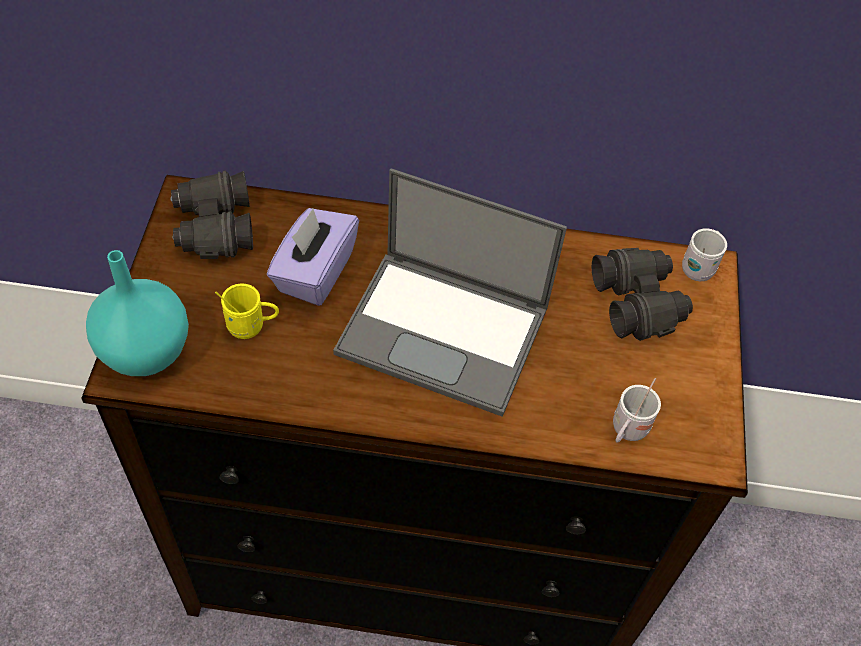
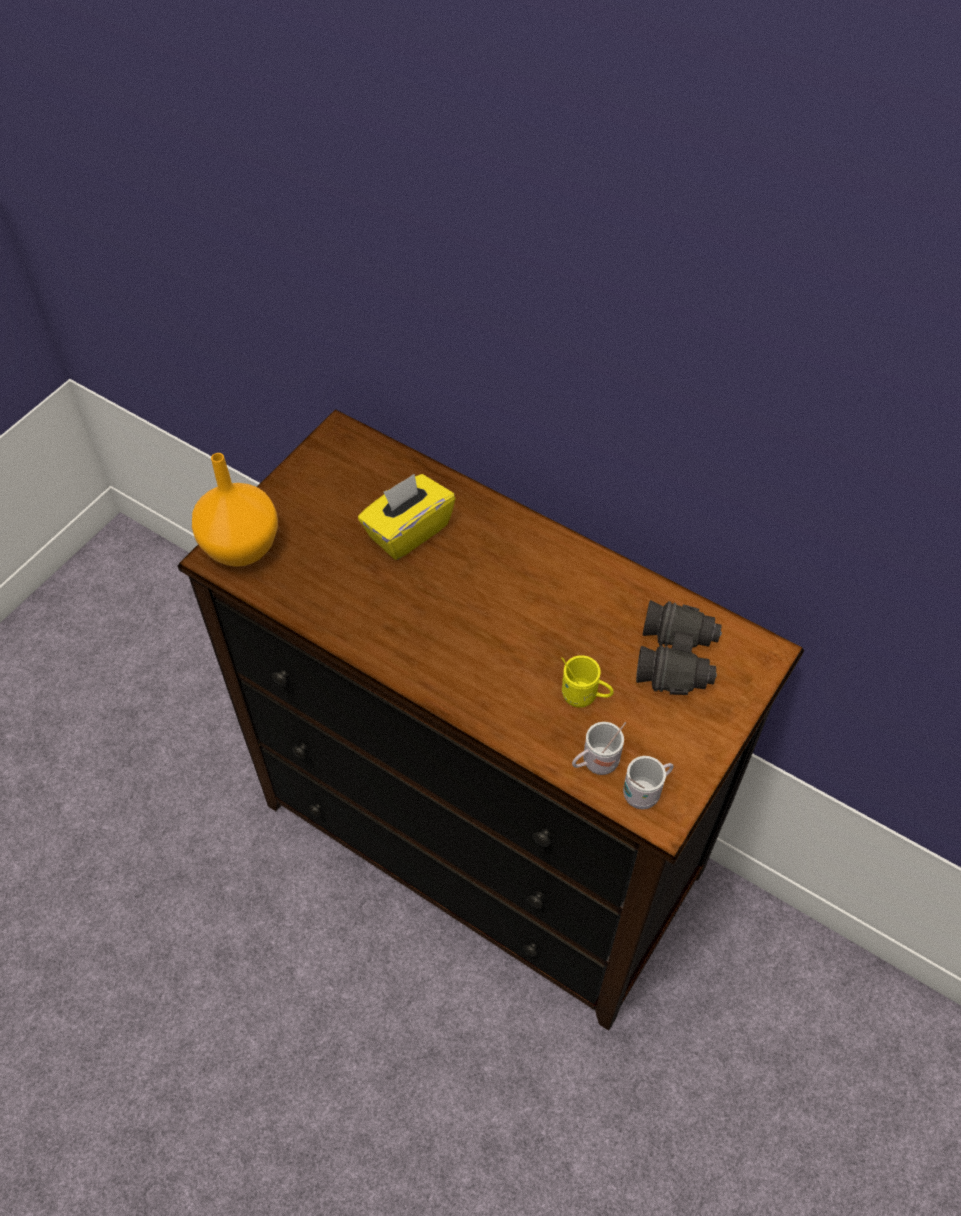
camera: 30 degrees right, 0 degrees up
(147, 353) = (241, 549): turquoise vase -> orange vase
(214, 227) = (348, 465): black binoculars -> none
(251, 326) = (332, 557): yellow mug -> yellow mug (584, 697)
(314, 272) = (407, 531): purple tissue box -> yellow tissue box
(446, 331) = (488, 619): laptop -> none
(699, 267) = (755, 648): white mug -> white mug (646, 792)

